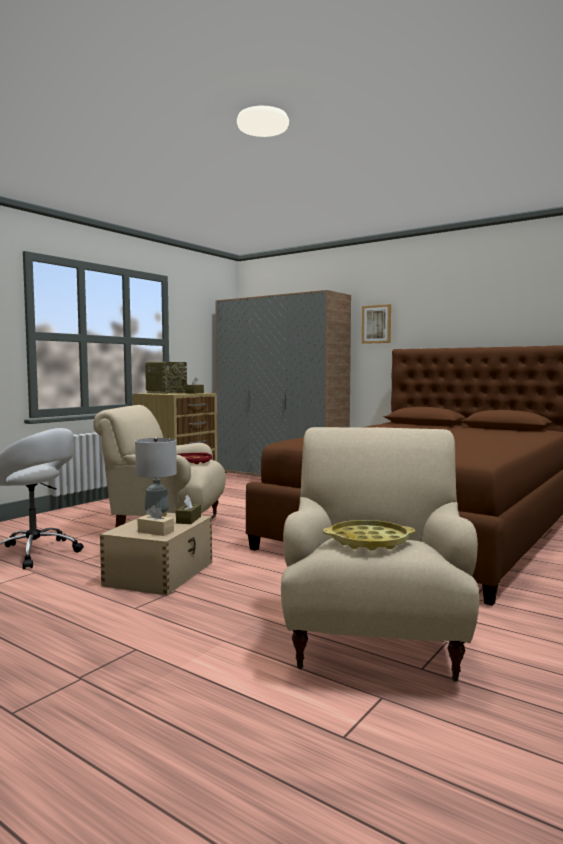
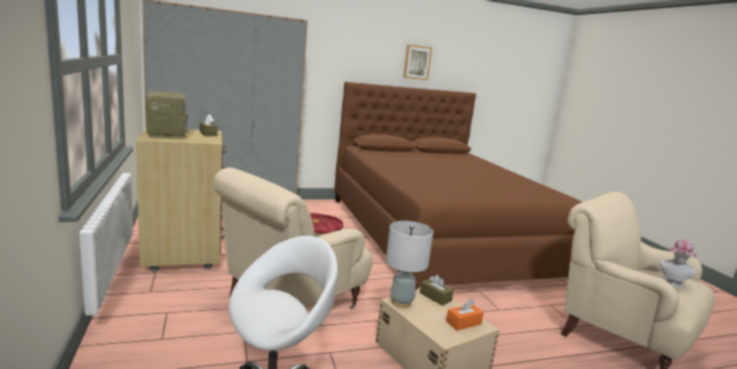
camera: 55 degrees left, 10 degrees up
(155, 532) = (463, 323): beige tissue box -> orange tissue box
(369, 541) = (672, 284): yellow tray -> hat
(376, 324) = (323, 55): picture -> picture (417, 62)

